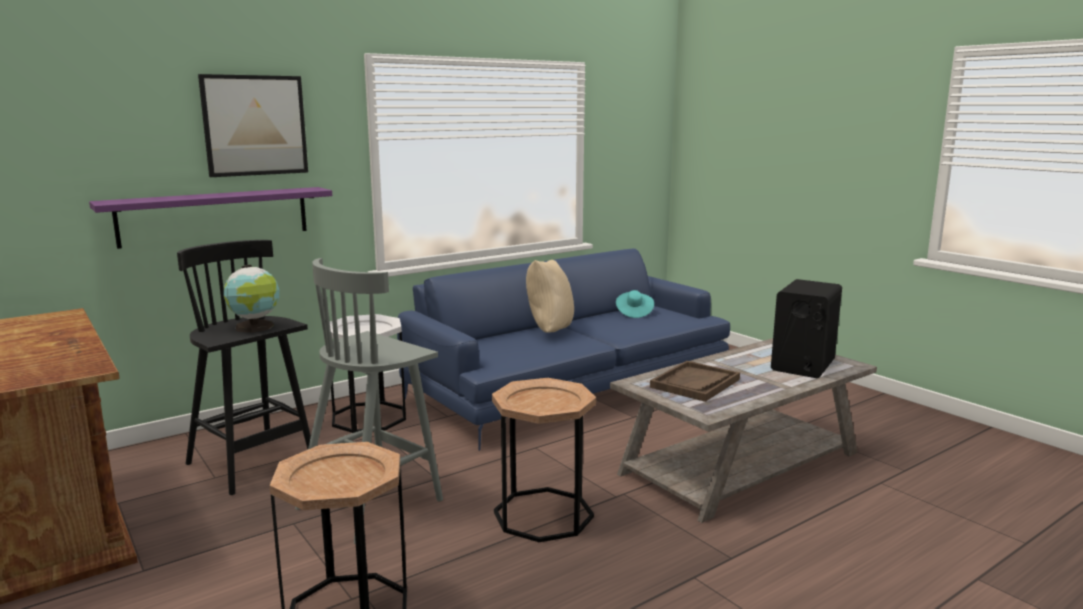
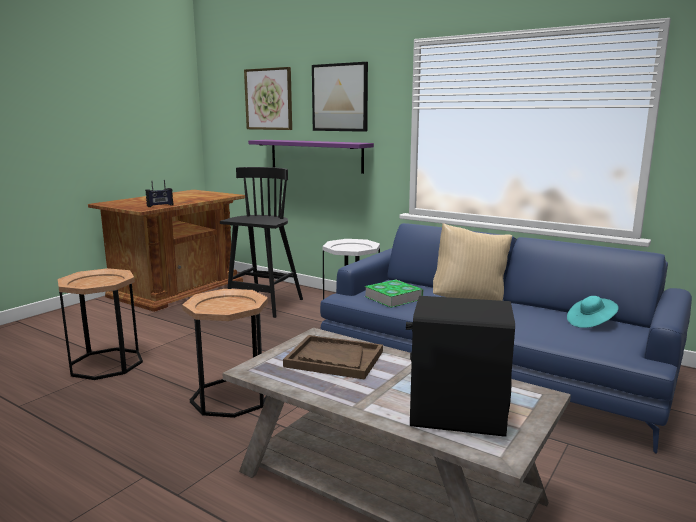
camera: 70 degrees right, 0 degrees up
(79, 357) = (160, 205): none -> radio
(94, 128) = (269, 99): none -> picture
(255, 327) = (260, 220): globe -> none
(374, 501) = (230, 342): grey stool -> none
(514, 352) = (393, 298): none -> book

